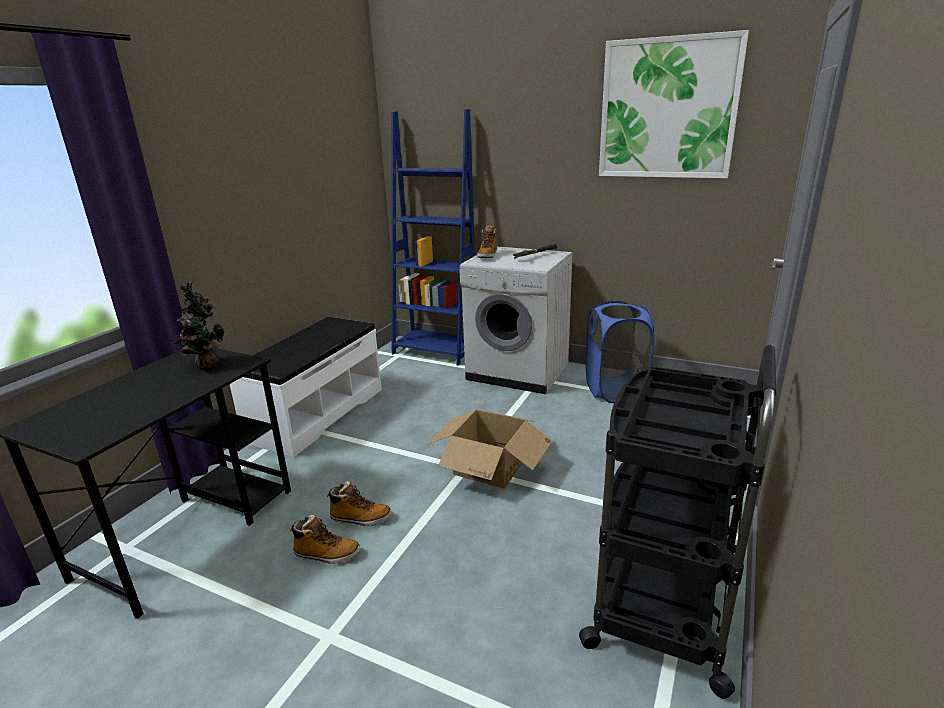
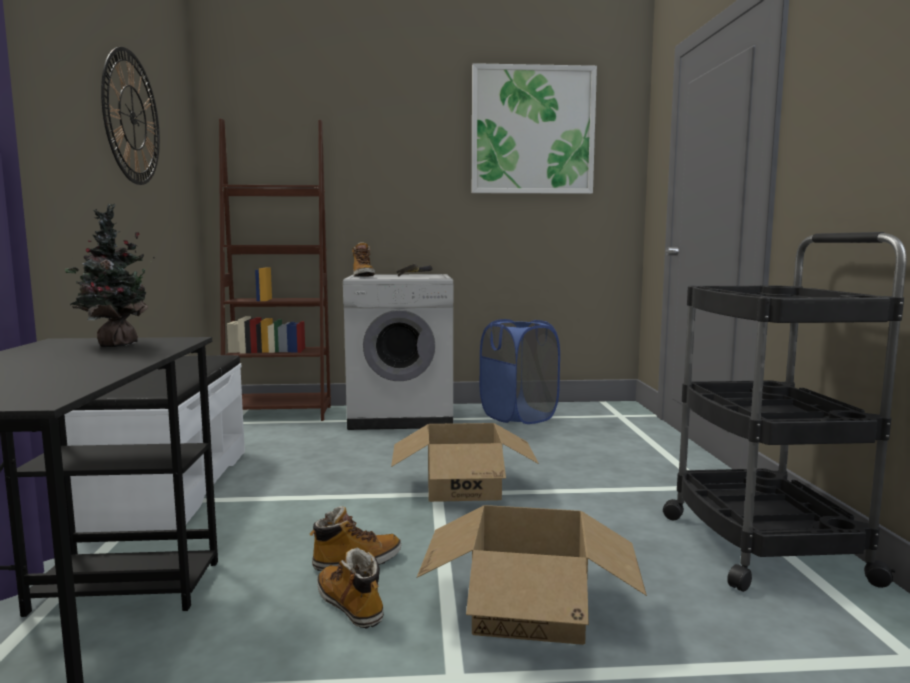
camera: 30 degrees left, 15 degrees down
(297, 143) = (132, 118): none -> wall clock
(326, 554) = (350, 606): boot -> boot turned 105 degrees counterclockwise
(422, 600) = (529, 609): none -> cardboard box
(435, 351) = (278, 414): blue bookcase -> brown bookcase

